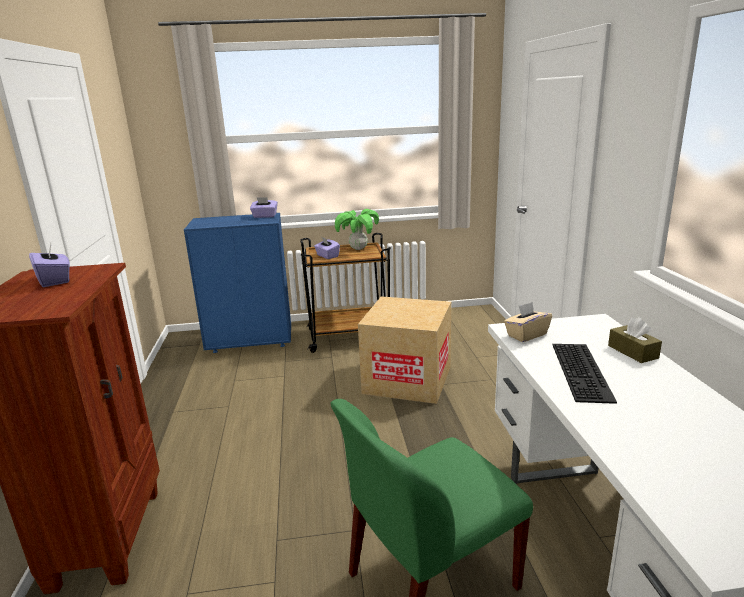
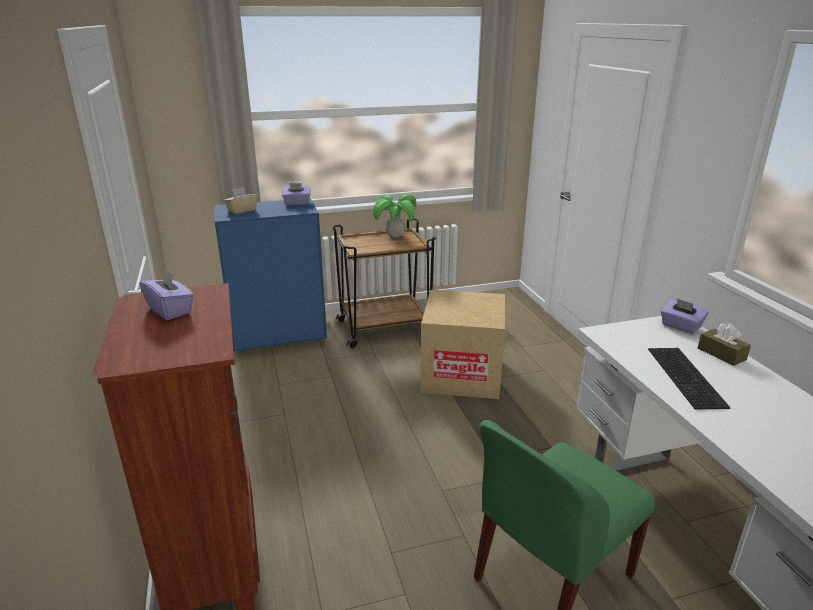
camera: 10 degrees left, 5 degrees up
(327, 256) = (366, 246): purple tissue box -> purple tissue box (680, 326)
(526, 335) = (619, 339): beige tissue box -> beige tissue box (242, 210)

